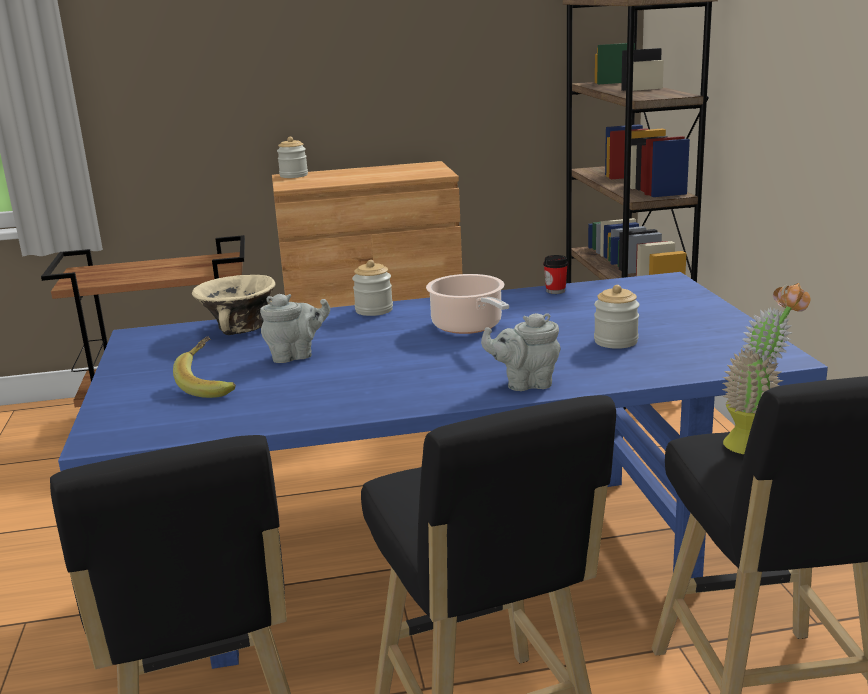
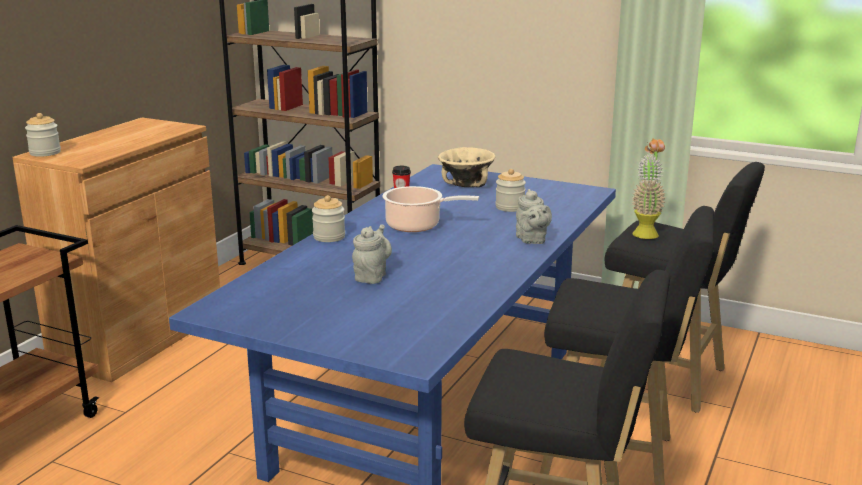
camera: 55 degrees left, 0 degrees up
(211, 384) = (376, 309): banana -> none
(240, 328) = (274, 278): beige bowl -> beige bowl (466, 184)
(525, 383) = (531, 240): grey teapot -> grey teapot turned 45 degrees counterclockwise

